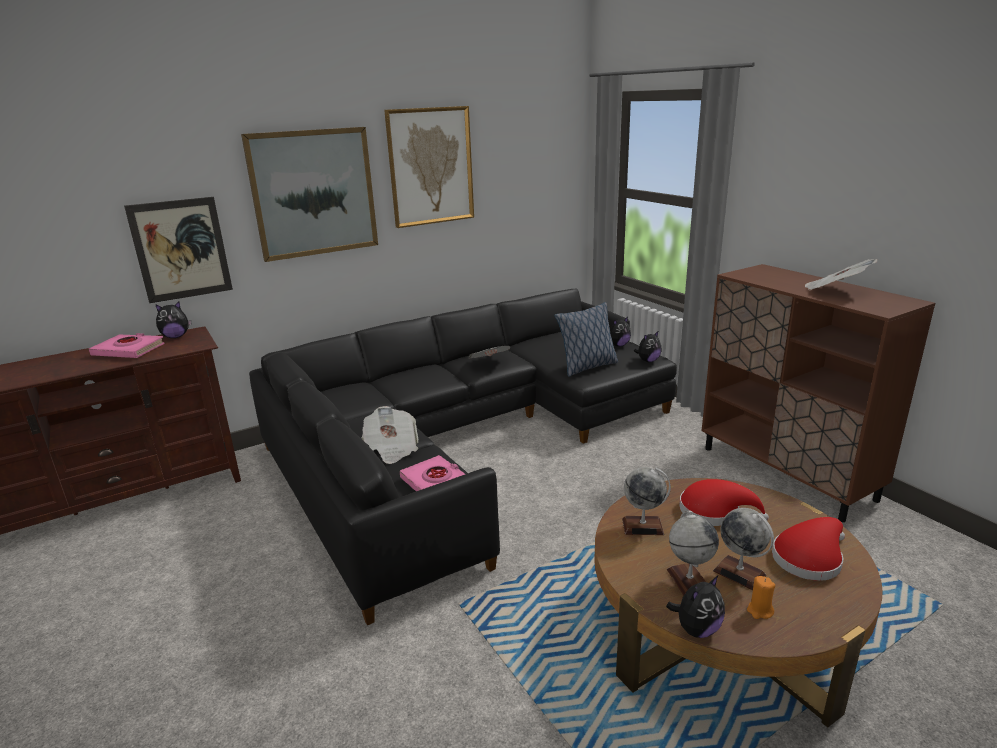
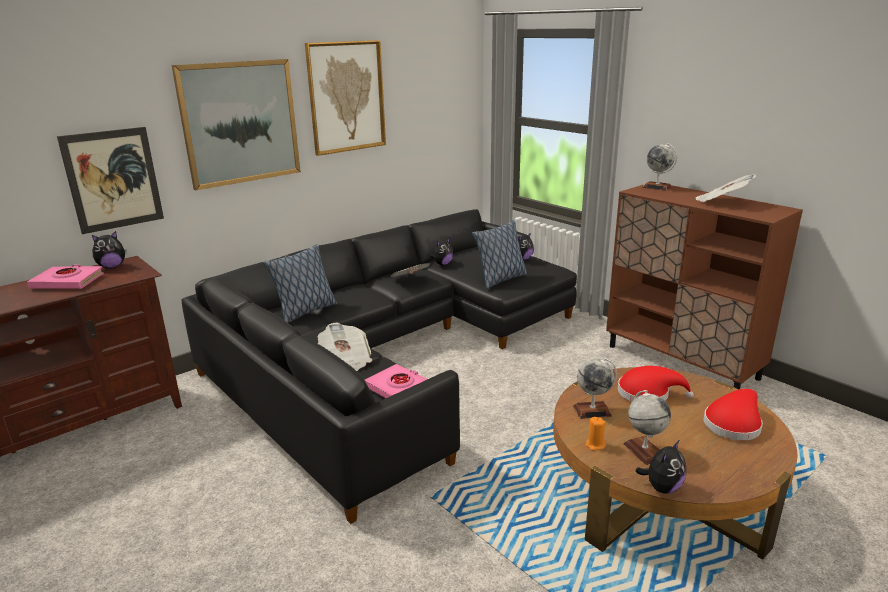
camera: 10 degrees left, 0 degrees up
(370, 391) = (305, 311): none -> pillow
(648, 361) = (552, 271): plush toy -> plush toy (442, 264)
(739, 573) = (682, 440): globe -> globe (657, 187)
(759, 611) = (707, 468): orange candle -> orange candle (595, 445)

